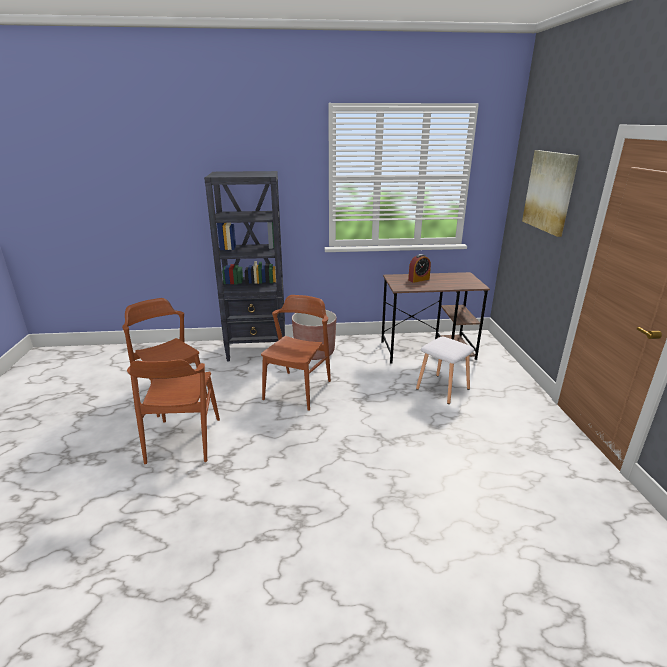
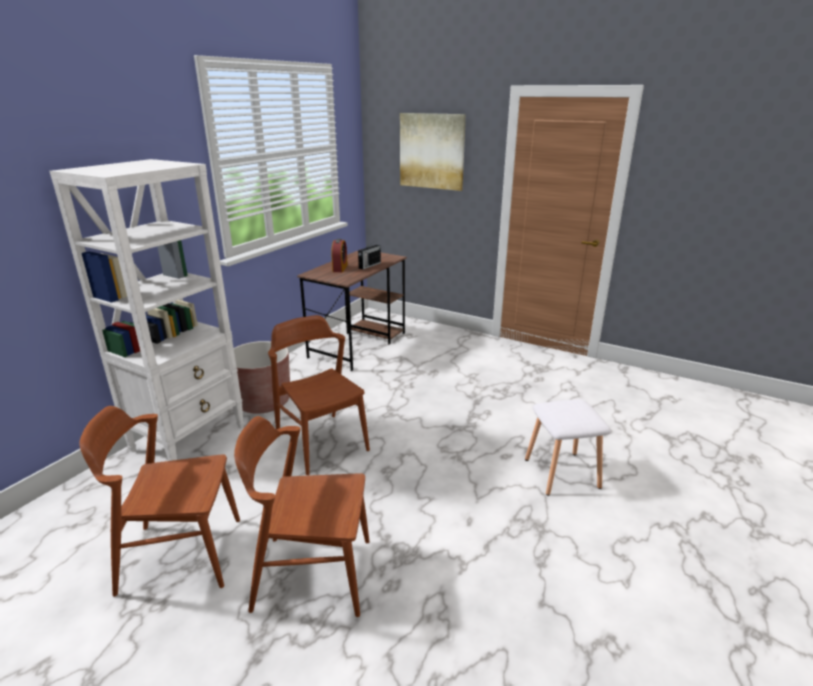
camera: 55 degrees left, 0 degrees up
(183, 440) = (312, 574): brown chair -> brown chair turned 150 degrees clockwise
(258, 350) = (189, 437): black bookcase -> white bookcase
(442, 285) = (369, 266): none -> radio
(442, 389) = (426, 367): white stool -> white stool (563, 474)

